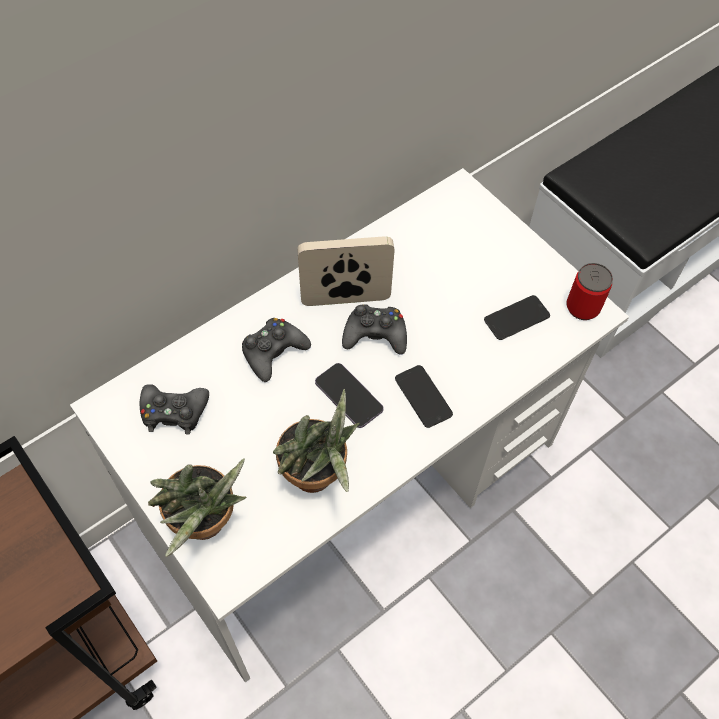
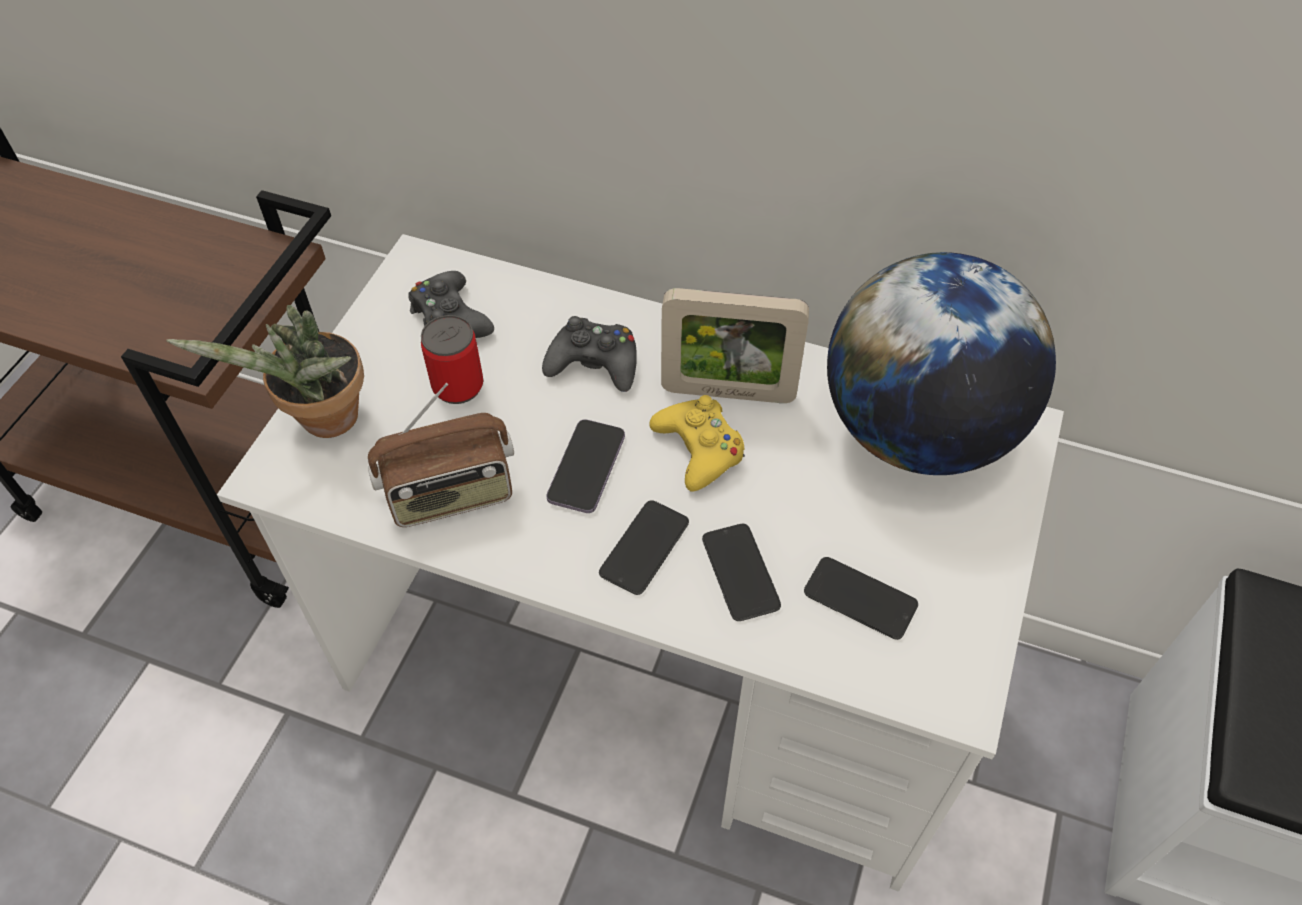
camera: 60 degrees right, 5 degrees down
(318, 478) = (451, 495): potted plant -> radio
(345, 299) = (728, 392): picture frame -> picture frame turned 135 degrees clockwise
(375, 334) = (699, 449): black game controller -> yellow game controller
(434, 232) = (918, 432): none -> globe
(468, 361) = (740, 572): none -> phone
(582, 307) = (954, 678): can -> can (458, 386)

